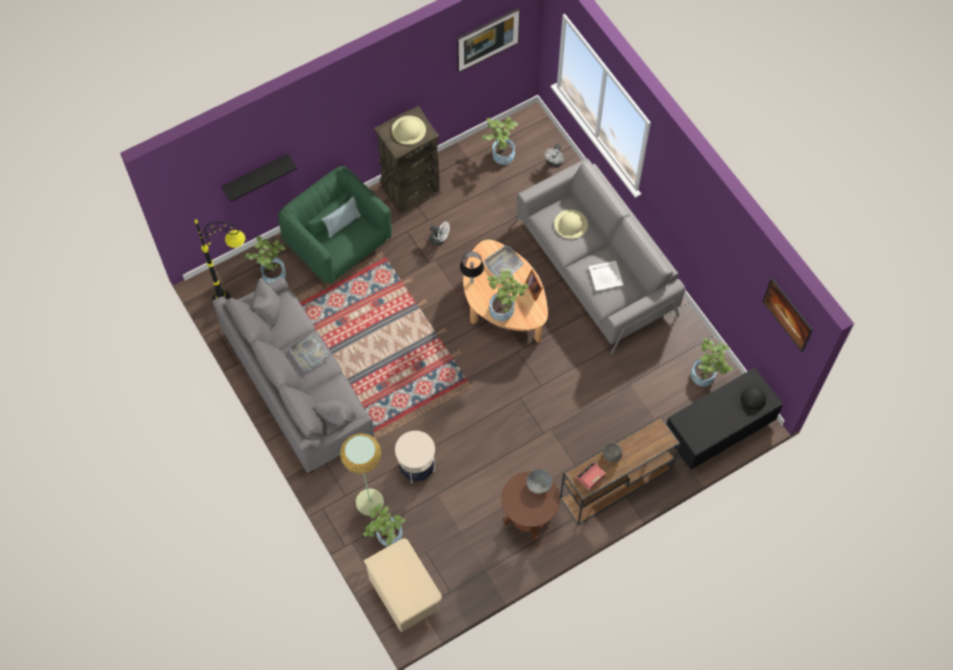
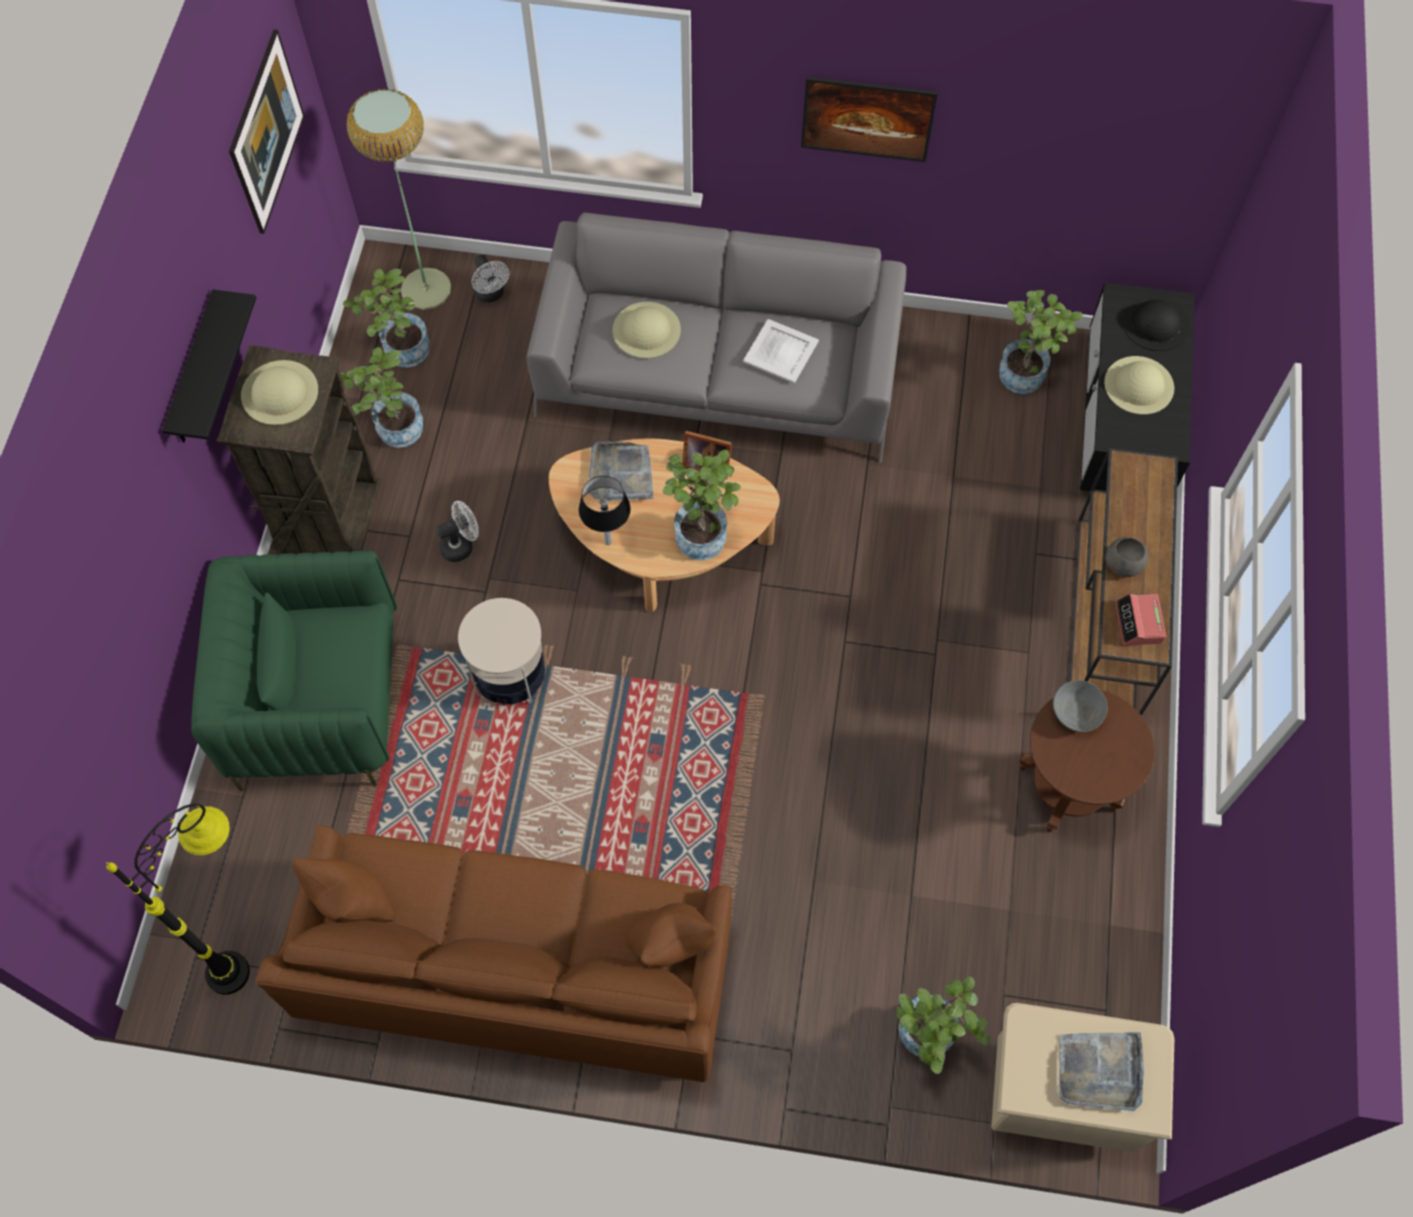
camera: 50 degrees left, 0 degrees up
(256, 175) = (108, 695): black shelf -> black shelf (194, 373)
(271, 273) = (262, 848): potted plant -> potted plant (393, 429)
(298, 385) = (516, 968): grey sofa -> brown sofa
(309, 353) = (505, 896): grey tray -> grey tray (1099, 1070)
(342, 223) = (308, 652): blue pillow -> none
(370, 502) = (838, 1017): floor lamp -> floor lamp (426, 288)
(416, 467) = (837, 891): beige side table -> beige side table (511, 677)
(715, 413) = (1139, 385): none -> beige hat
(785, 320) = (1180, 122): picture -> picture (865, 135)

